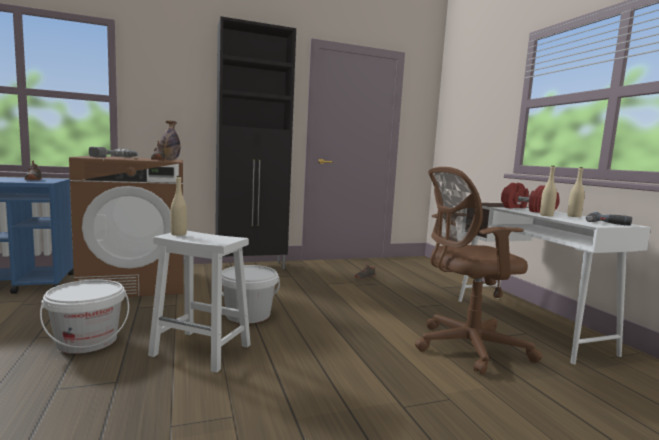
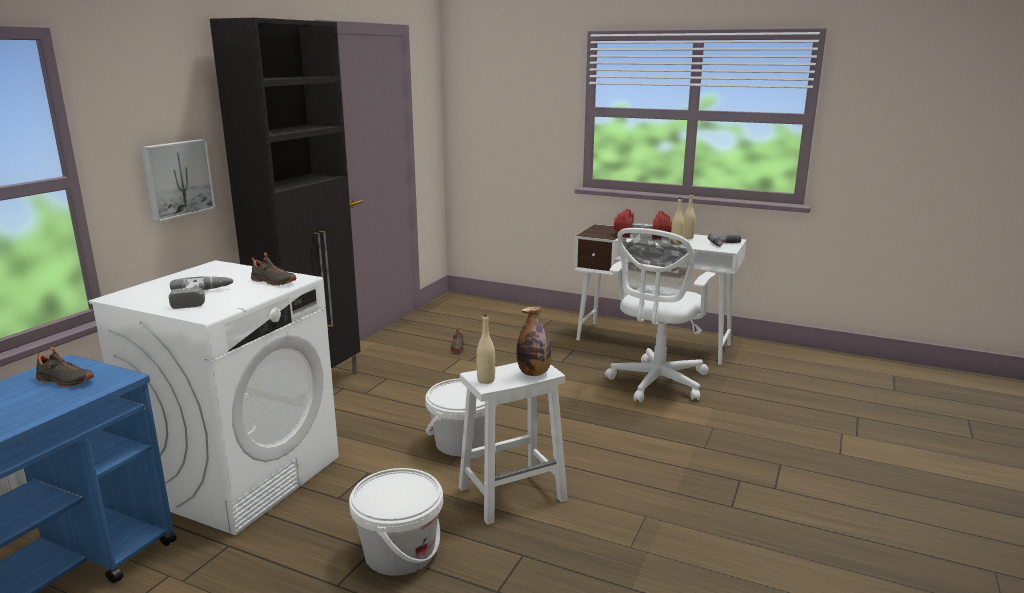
camera: 45 degrees left, 10 degrees up
(136, 283) = (240, 476): brown washing machine -> white washing machine
(169, 159) = (232, 269): bottle -> bottle (534, 373)
(181, 113) = (176, 179): none -> picture
(465, 347) = (656, 384): brown office chair -> white office chair

